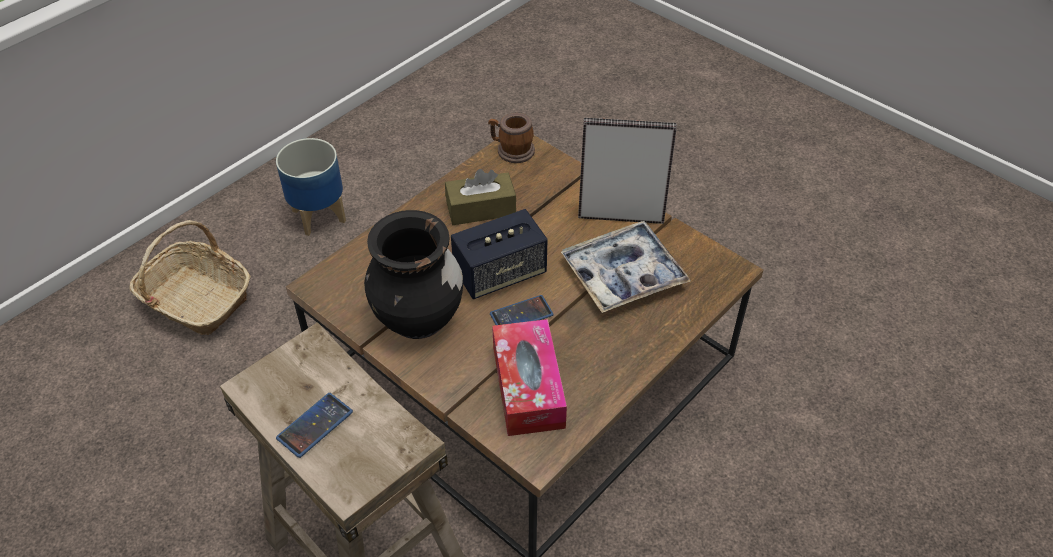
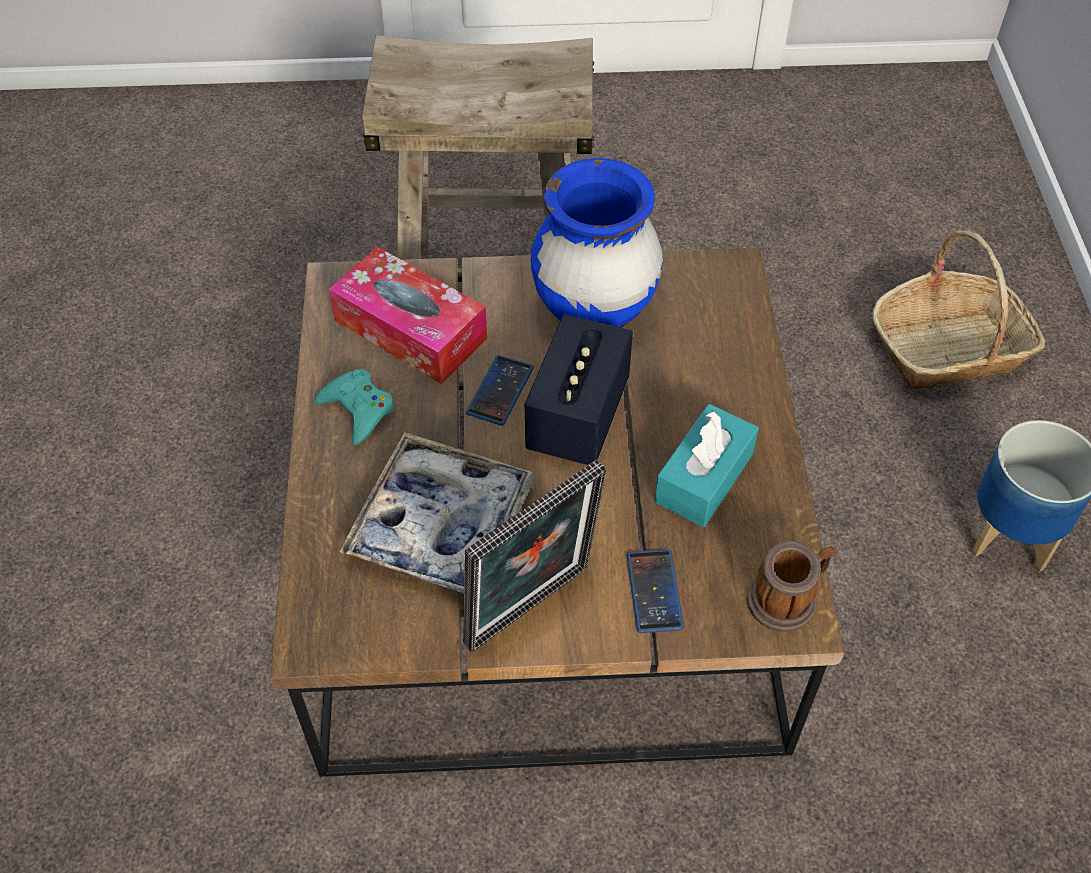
camera: 135 degrees right, 5 degrees up
(315, 425) = (484, 70): phone -> phone (654, 591)
(419, 319) = (593, 311): black vase -> blue vase
(481, 209) = (704, 478): brown tissue box -> turquoise tissue box
(606, 361) = (358, 410): none -> turquoise game controller

